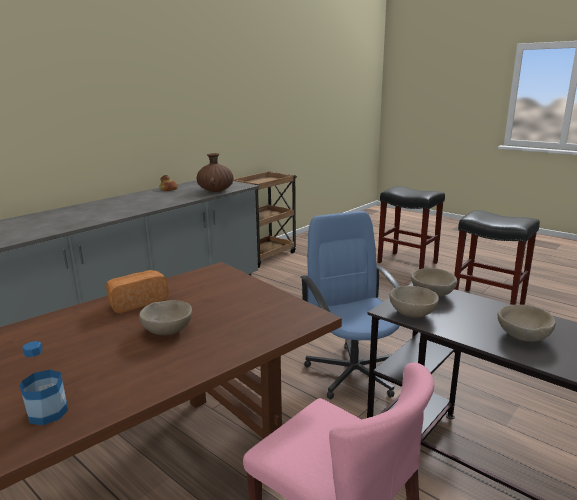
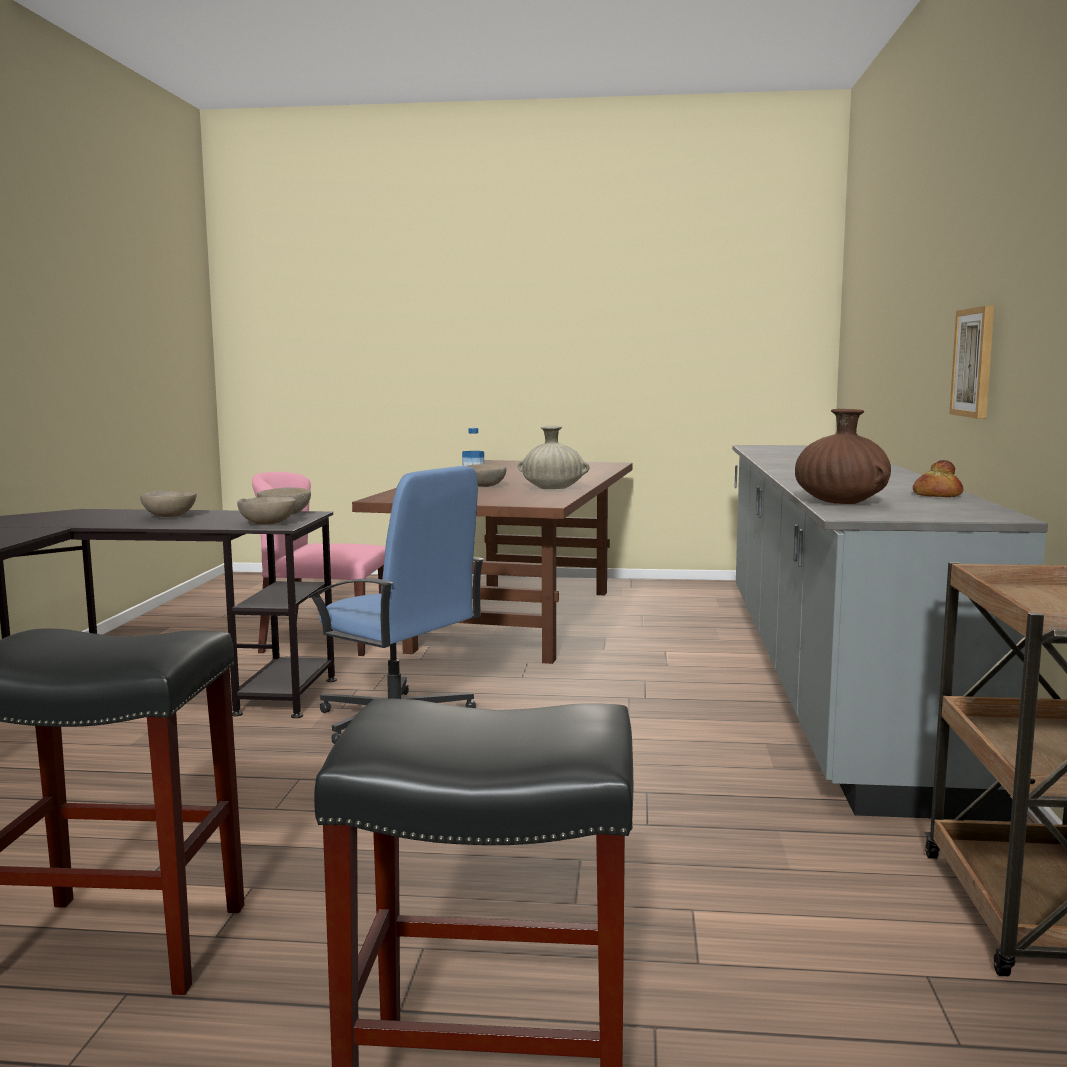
camera: 145 degrees right, 10 degrees down
(121, 136) = (975, 362): none -> picture
(137, 302) = (553, 489): bread -> beige vase

